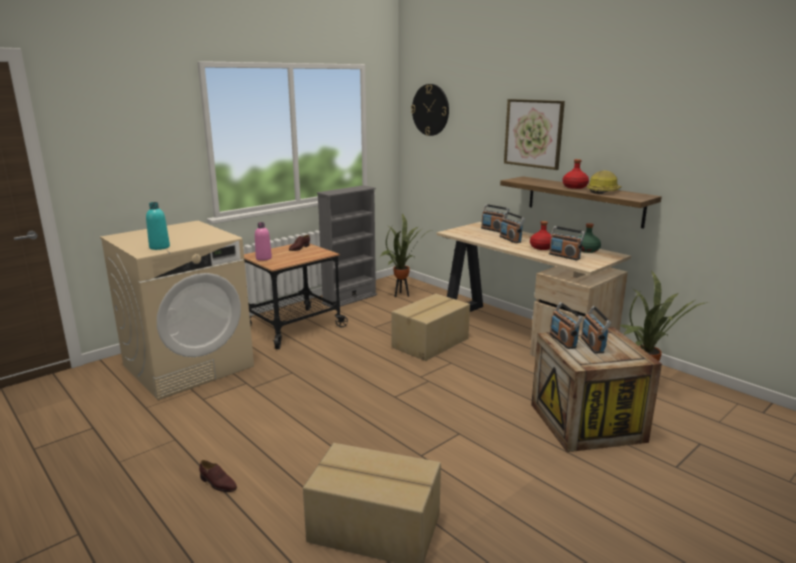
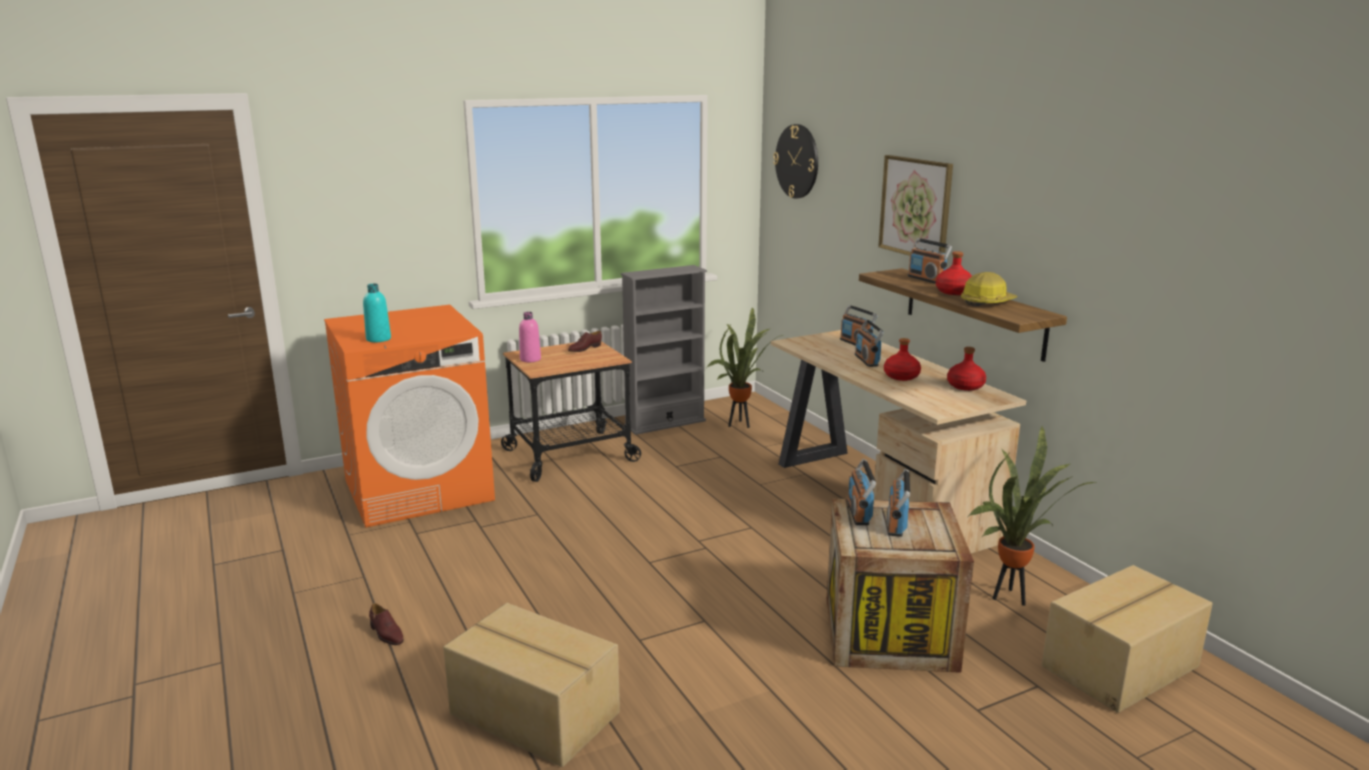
camera: 15 degrees right, 0 degrees up
(189, 365) = (419, 490): beige washing machine -> orange washing machine
(431, 343) = (740, 497): cardboard box -> cardboard box (1122, 667)
(564, 256) = (922, 393): radio -> radio (926, 279)
(586, 250) = (965, 386): green bottle -> red bottle

